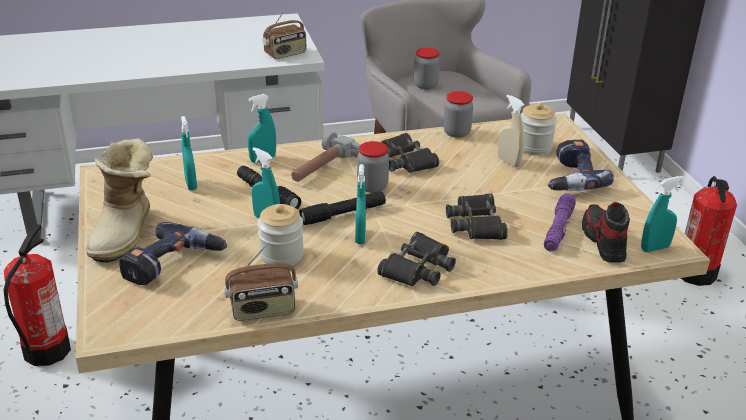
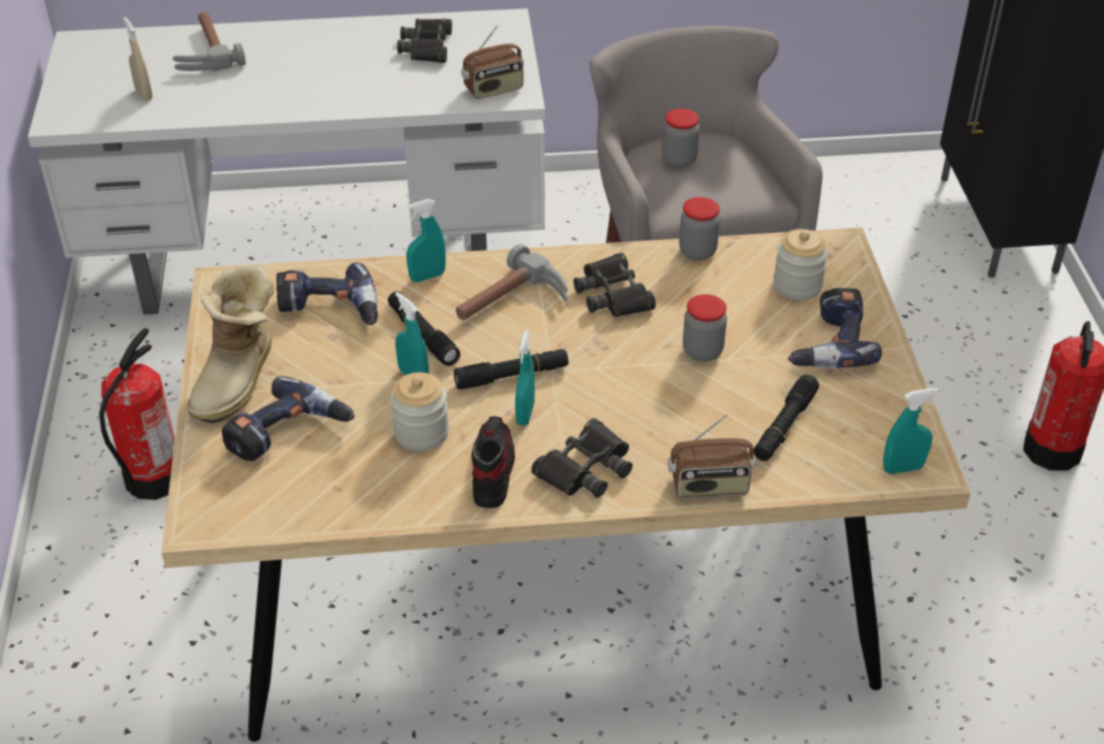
camera: 10 degrees right, 10 degrees up
(70, 44) = (203, 51): none -> hammer
(191, 184) = (329, 311): turquoise spray bottle -> power drill
(262, 310) = (383, 510): radio -> radio (709, 487)
(372, 187) = (560, 335): jar -> jar (702, 351)
(476, 223) = (679, 407): black binoculars -> black binoculars (427, 47)
(508, 162) = (753, 309): beige spray bottle -> beige spray bottle (144, 94)
(558, 229) = (784, 426): purple flashlight -> black flashlight
(603, 241) = (837, 450): shoe -> shoe (491, 471)

